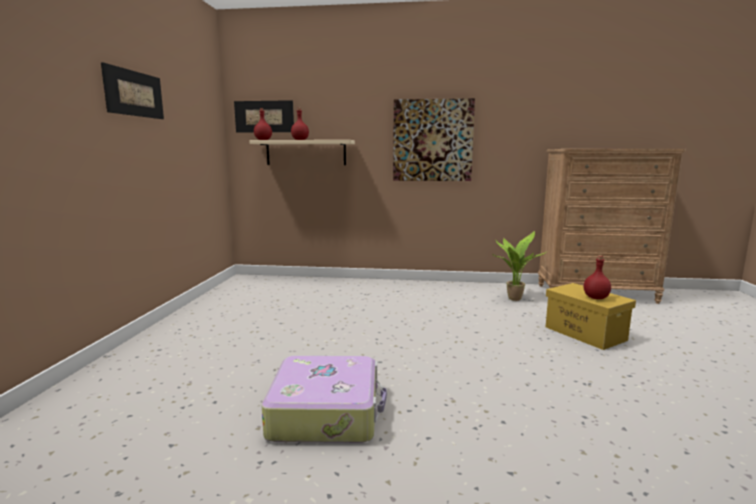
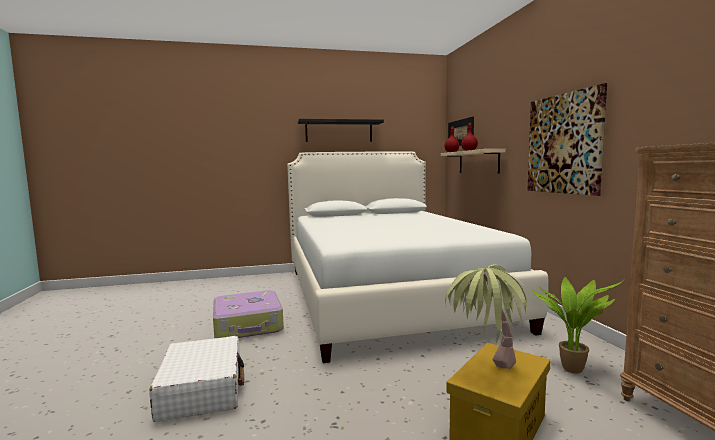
camera: 70 degrees right, 5 degrees down
(134, 93) = (339, 131): picture -> black shelf
(318, 317) = (388, 296): none -> white bed
(518, 455) = (202, 389): none -> white suitcase
(595, 298) = (485, 373): red bottle -> potted plant

